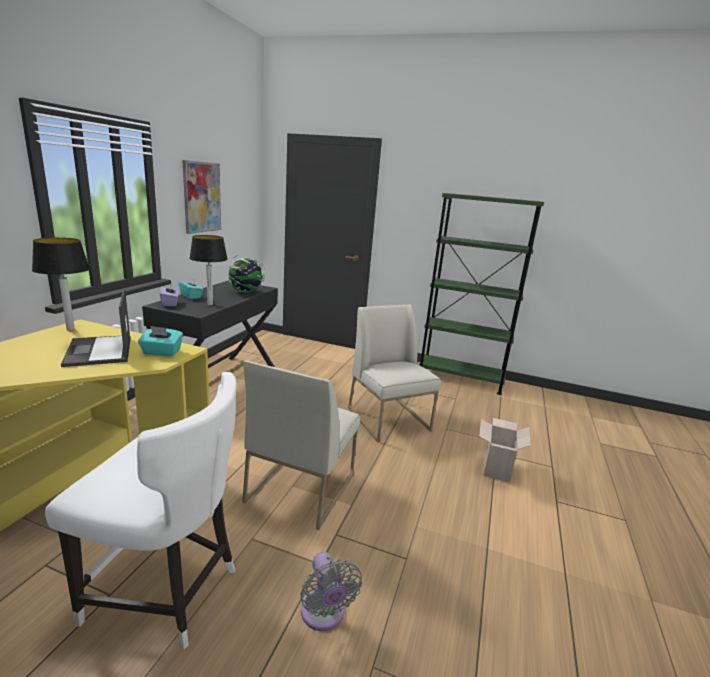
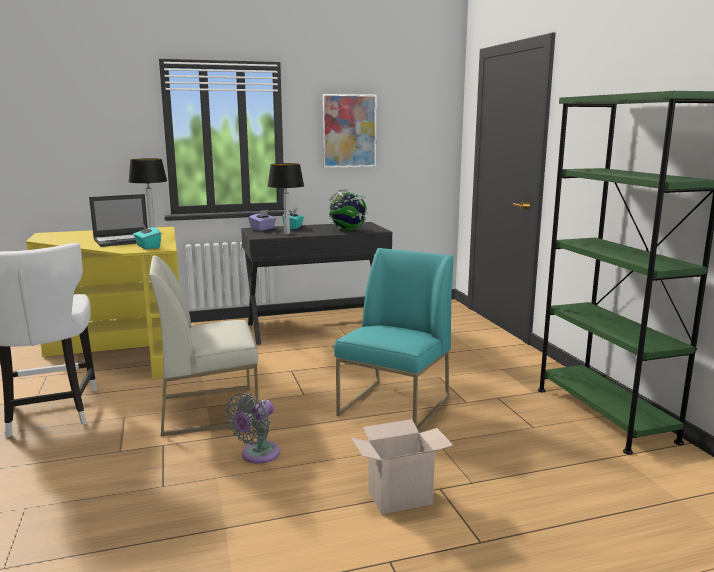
camera: 55 degrees right, 5 degrees down
(99, 351) = (126, 240): laptop -> laptop turned 150 degrees counterclockwise
(324, 615) = (65, 471): grey fan -> grey fan (257, 455)
(389, 419) = (394, 407): white chair -> turquoise chair

